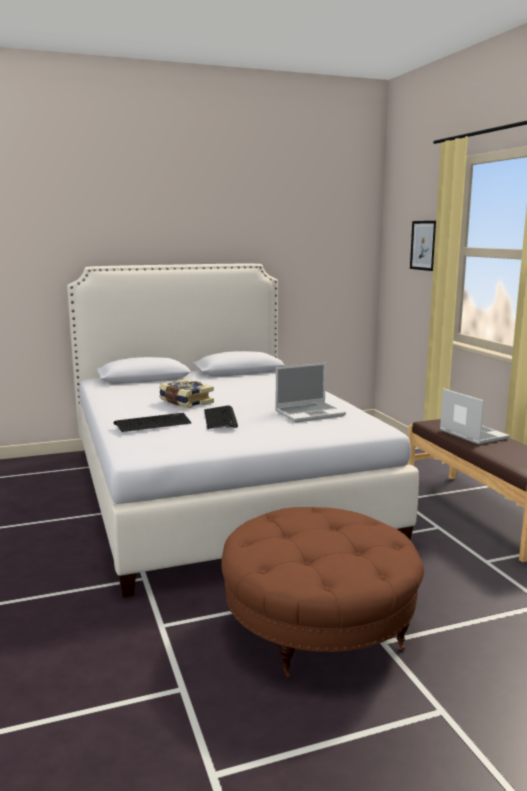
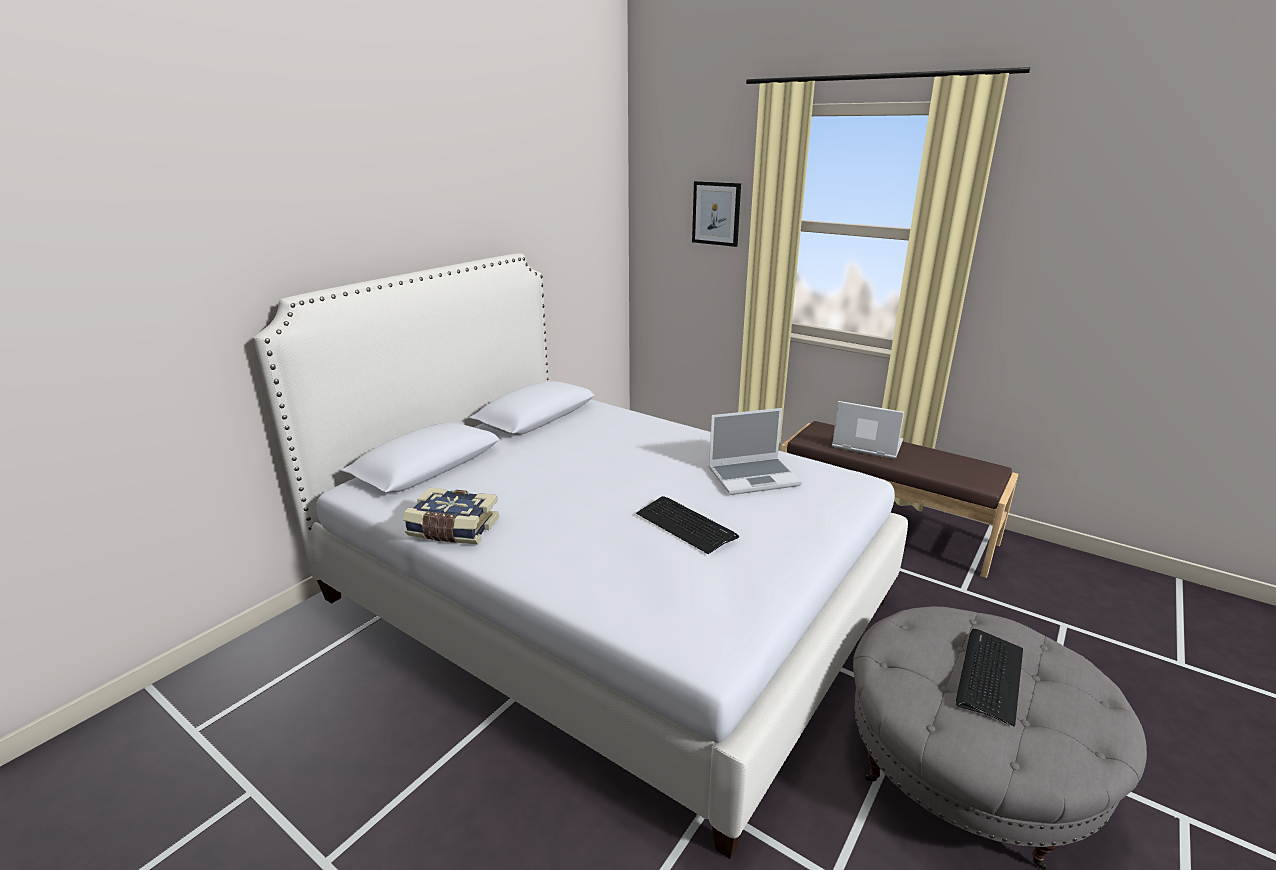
camera: 35 degrees left, 10 degrees up
(153, 423) = (622, 570): keyboard -> keyboard (989, 675)
(185, 402) = (580, 504): book -> book (453, 529)
(310, 413) = (754, 477): laptop -> laptop turned 45 degrees clockwise
(319, 627) = (967, 767): brown ottoman -> grey ottoman

